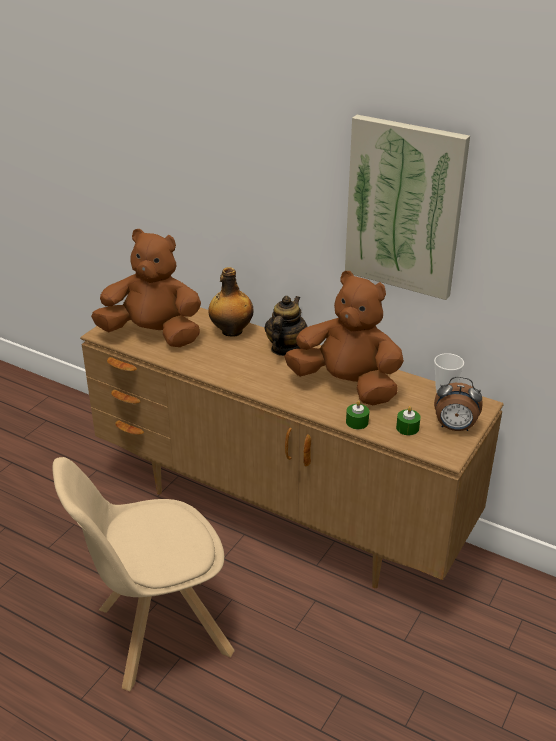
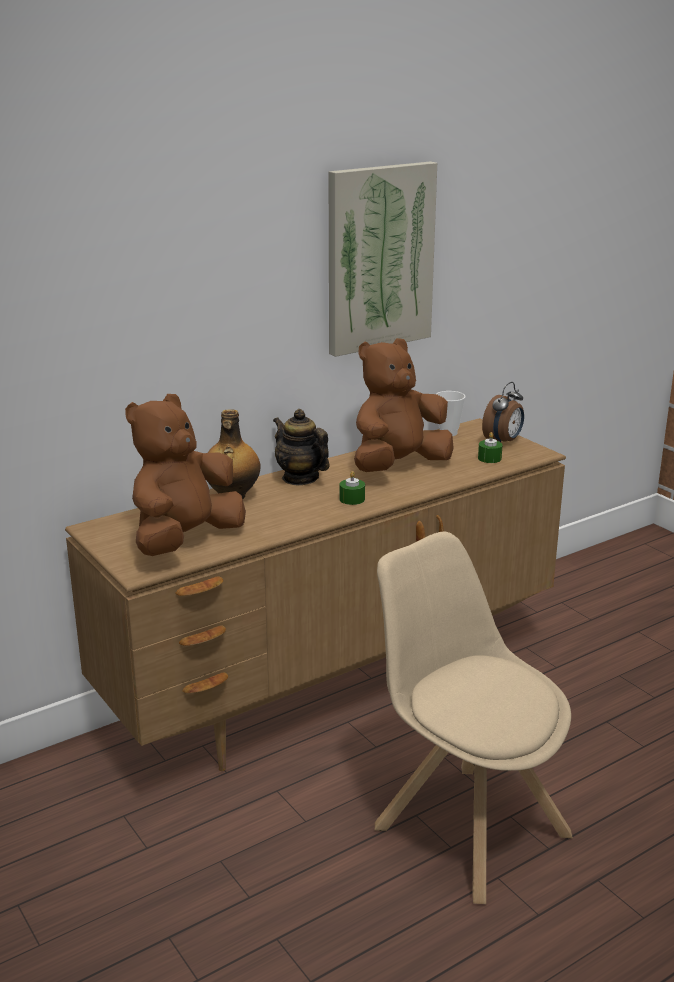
camera: 65 degrees left, 10 degrees down
(157, 633) = (465, 825): beige chair -> beige chair turned 135 degrees clockwise
(357, 422) = (463, 475): green candle -> green candle (352, 499)

